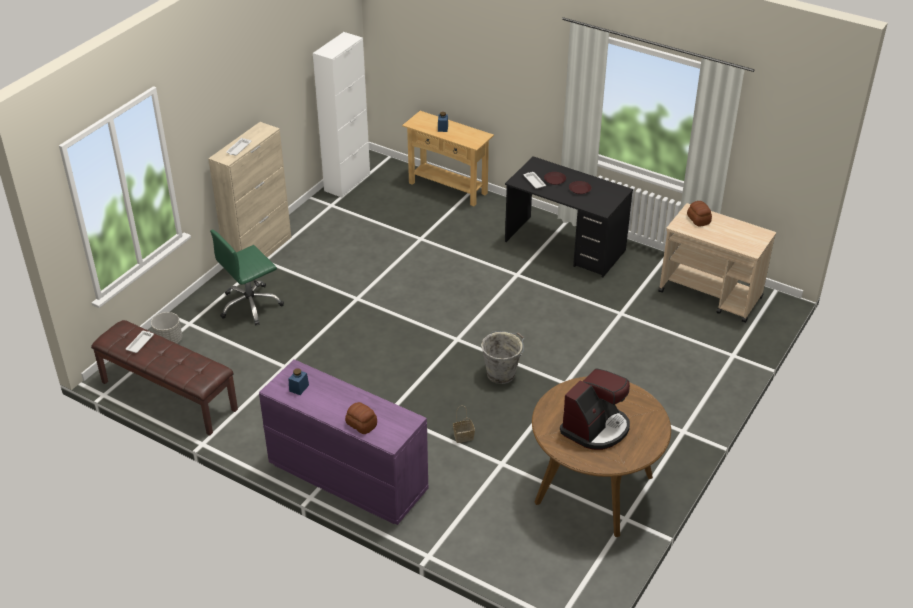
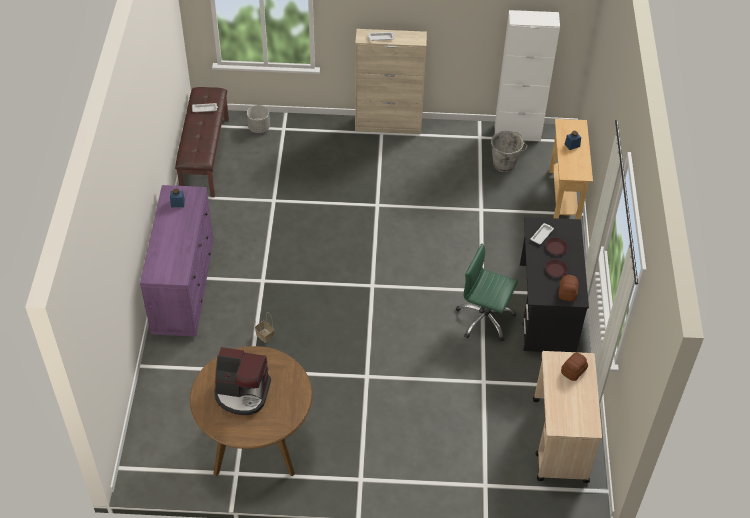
camera: 60 degrees right, 10 degrees up
(250, 305) = (325, 150): green office chair -> green office chair (484, 319)
(361, 424) = (160, 252): bread -> bread (568, 292)
(502, 374) = (350, 330): grey bucket -> grey bucket (505, 164)

